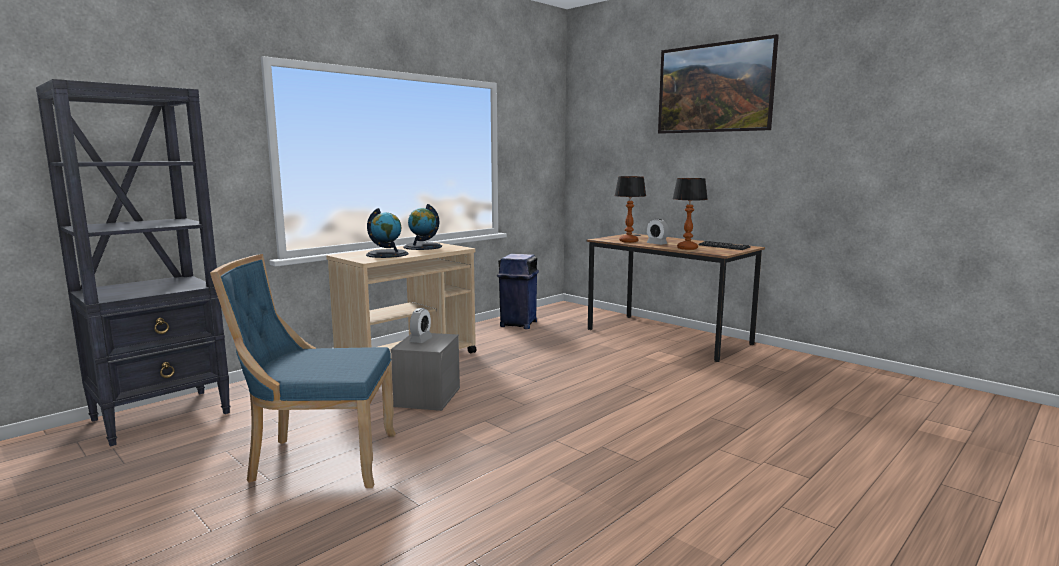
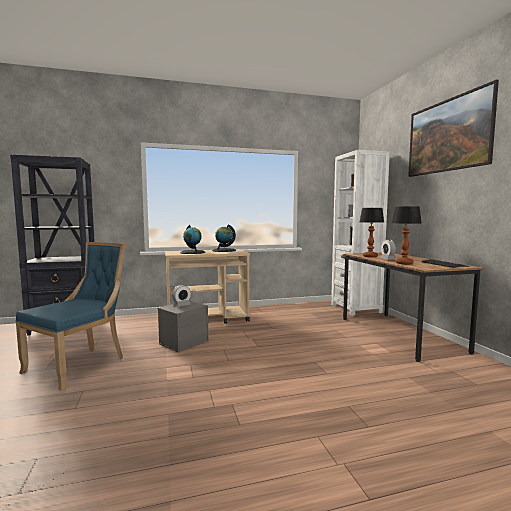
camera: 30 degrees right, 5 degrees down
(318, 460) = (80, 365): blue chair -> blue chair turned 90 degrees clockwise
(518, 324) = (301, 309): blue trash can -> none
(584, 313) = (355, 308): none -> white bookcase

